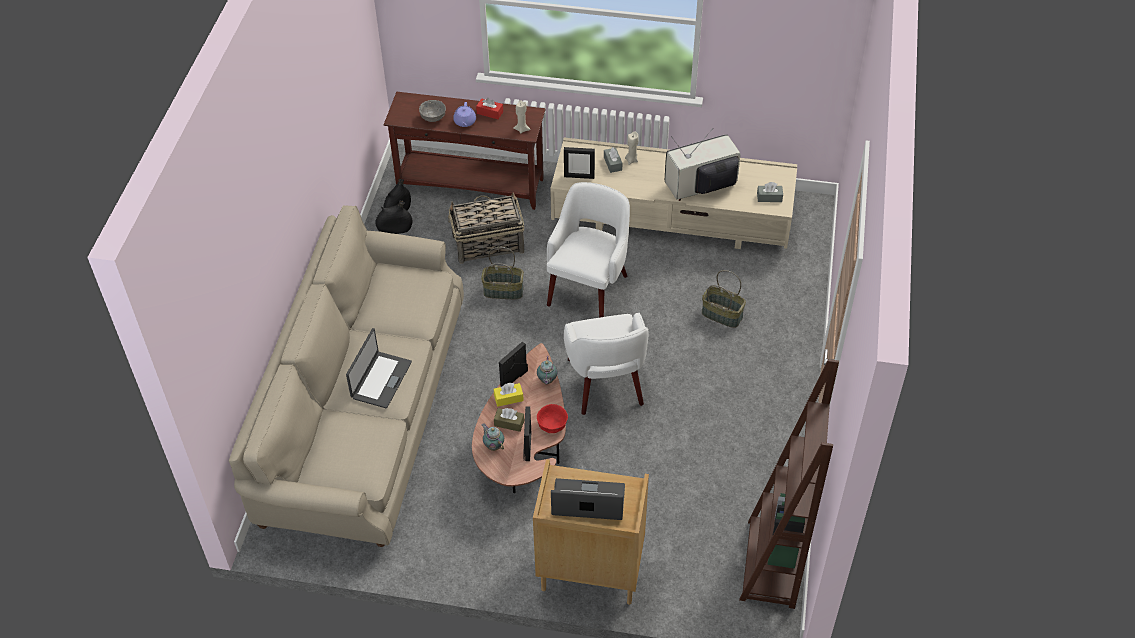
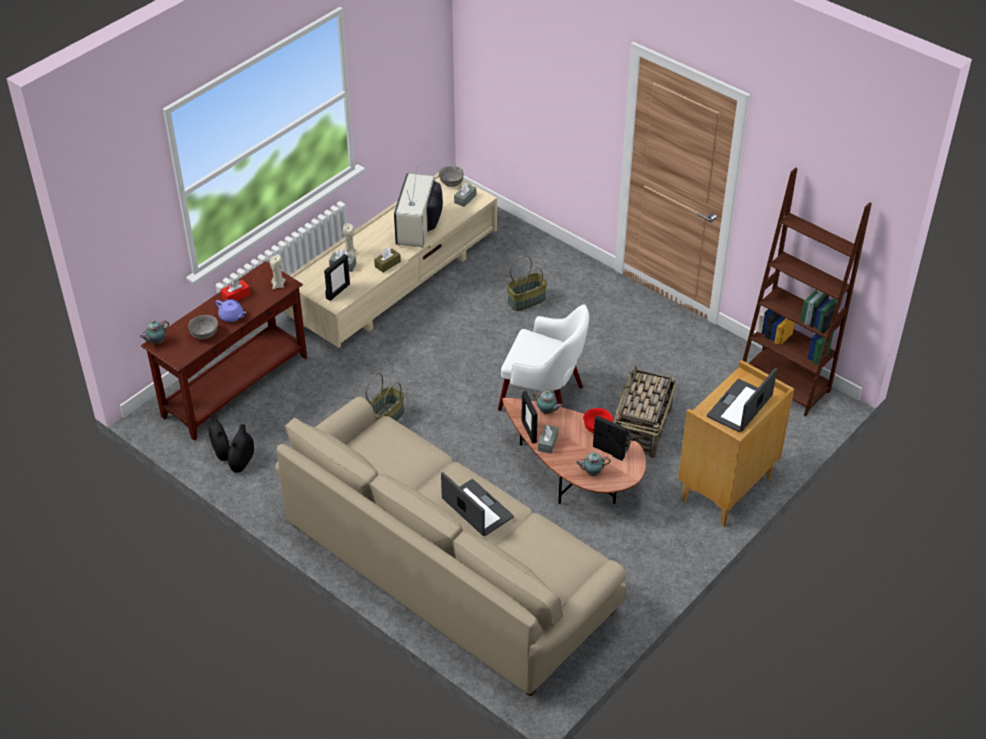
camera: 60 degrees left, 5 degrees down
(405, 97) = (156, 342): none -> teapot
(487, 244) = (320, 405): basket -> basket (642, 429)
(508, 398) = (547, 443): yellow tissue box -> grey tissue box
(509, 423) = (575, 453): brown tissue box -> brown tissue box (387, 264)
(588, 288) = (431, 364): white armchair -> none
(783, 178) = (451, 182): none -> grey bowl

